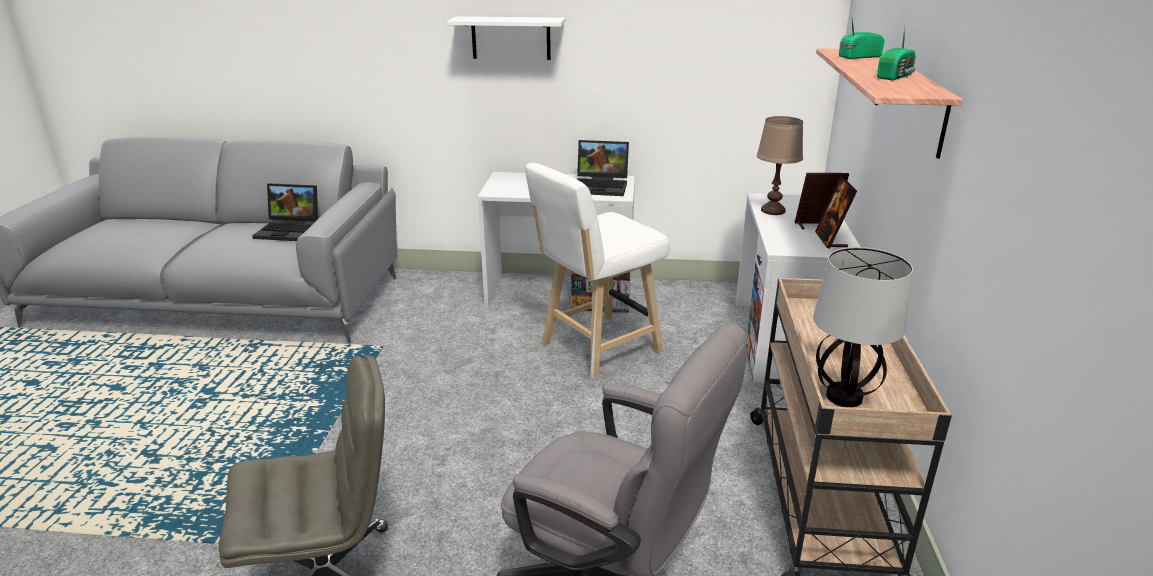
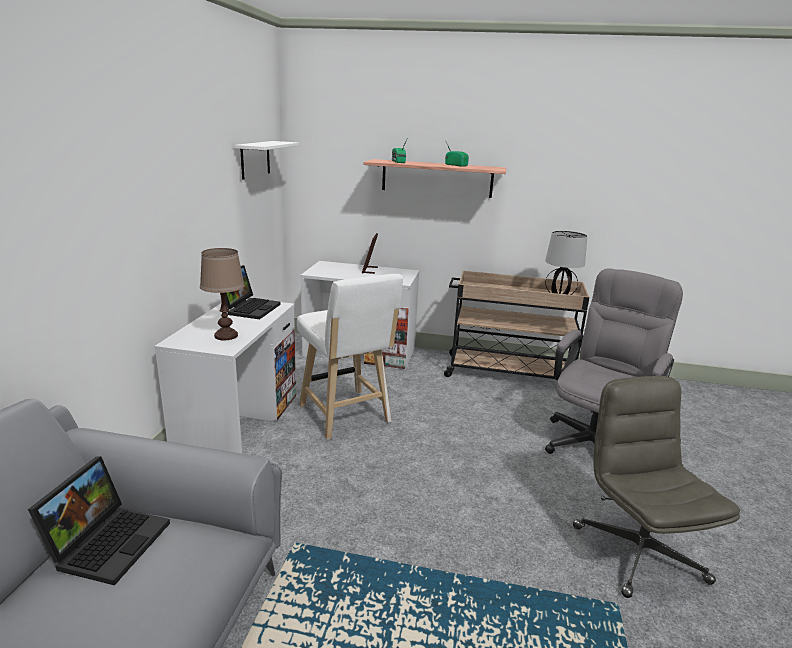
camera: 85 degrees left, 5 degrees down
(511, 38) = (143, 193): white shelf -> white shelf (255, 159)
(773, 211) = (339, 274): brown table lamp -> brown table lamp (226, 336)
(831, 240) = (392, 271): picture frame -> none

